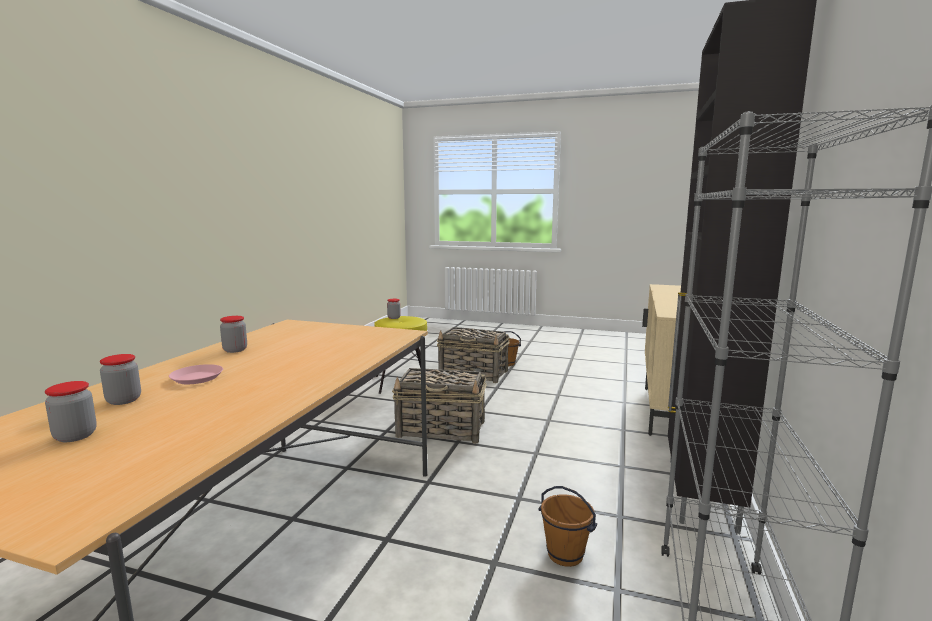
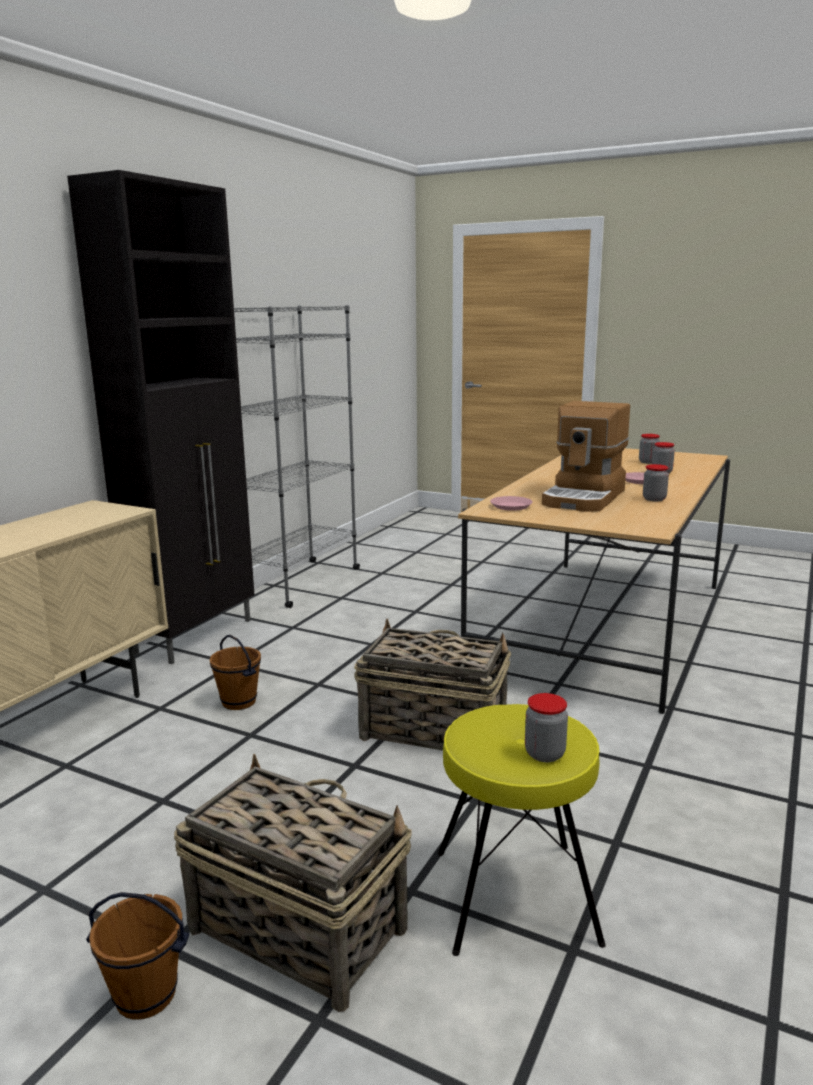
camera: 170 degrees left, 5 degrees up
(303, 349) = (585, 498): none -> coffee machine
(382, 337) = (510, 506): none -> pink plate
(565, 554) = (360, 611): brown bucket -> brown bucket (238, 702)

